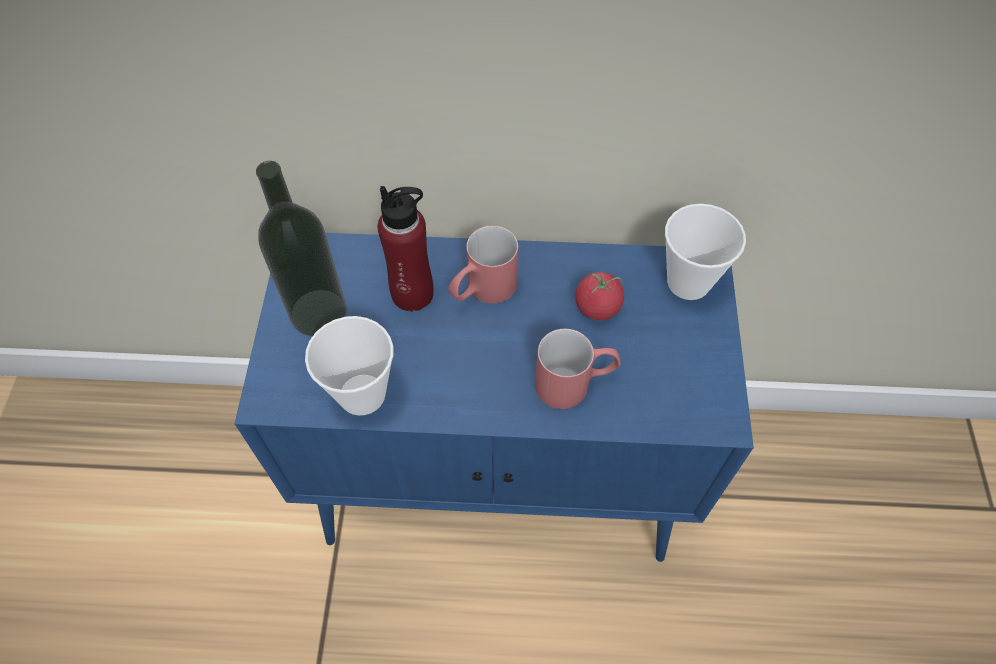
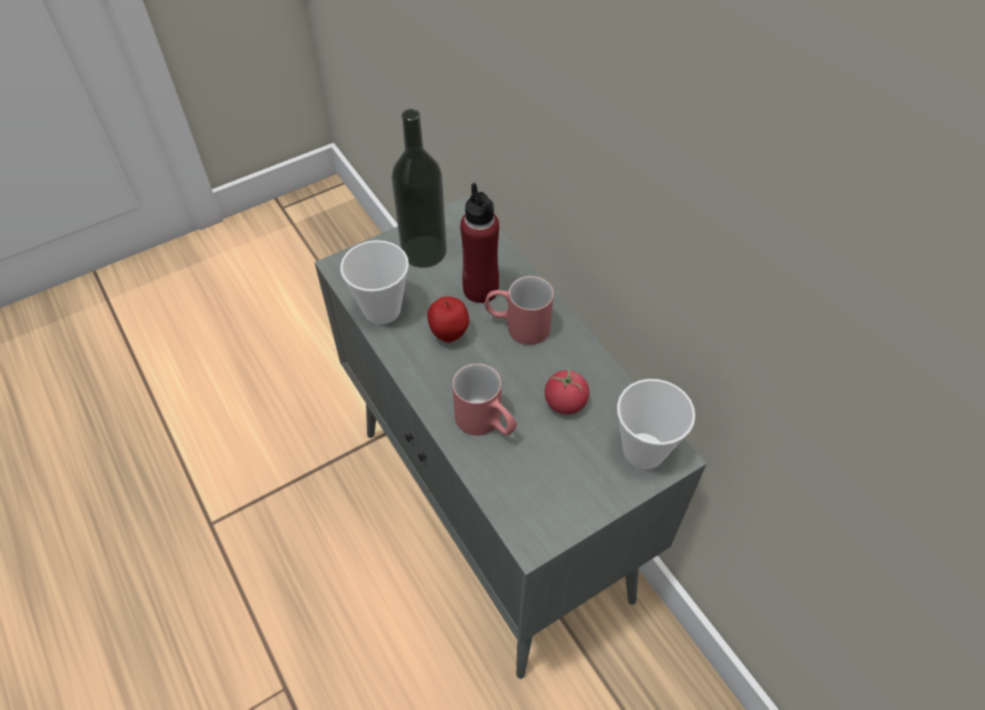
camera: 55 degrees right, 5 degrees down
(446, 353) = (449, 335): none -> apple
(501, 482) = (495, 515): blue cabinet -> grey cabinet

